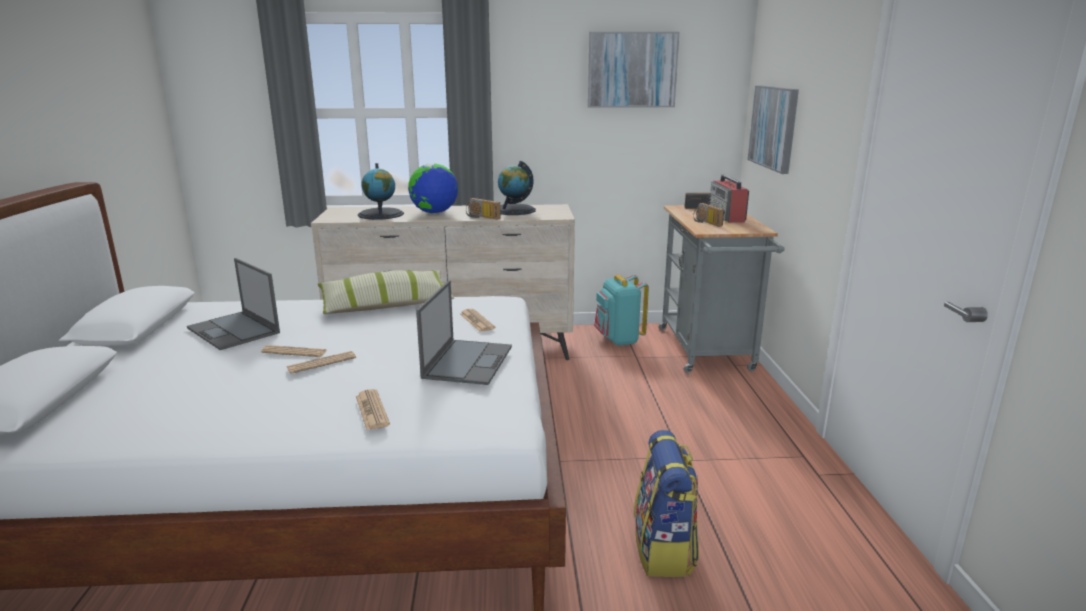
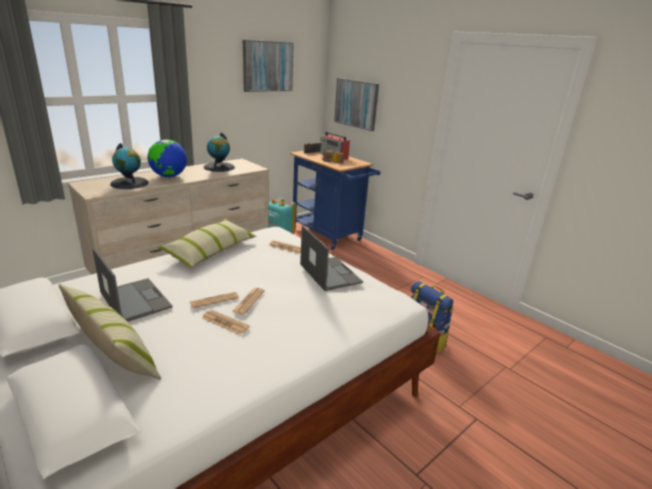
camera: 40 degrees left, 5 degrees up
(140, 368) = (113, 352): none -> pillow
(234, 331) = (135, 300): laptop -> laptop turned 135 degrees counterclockwise
(372, 410) = (333, 318): newspaper -> newspaper (225, 322)
(481, 217) = (209, 175): radio -> none
(707, 352) = (329, 235): grey cart -> blue cart

